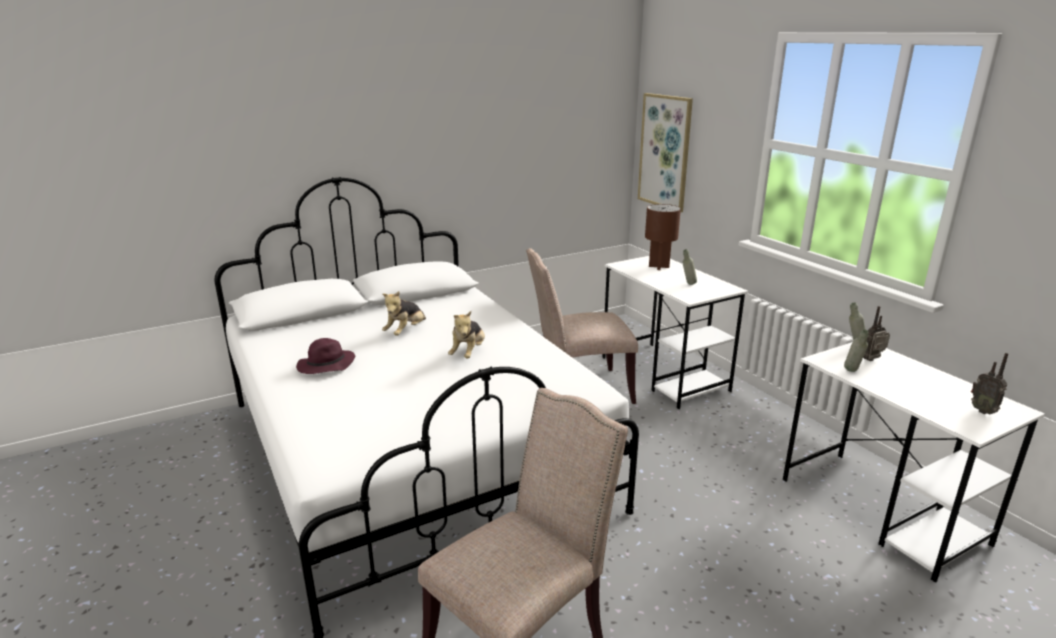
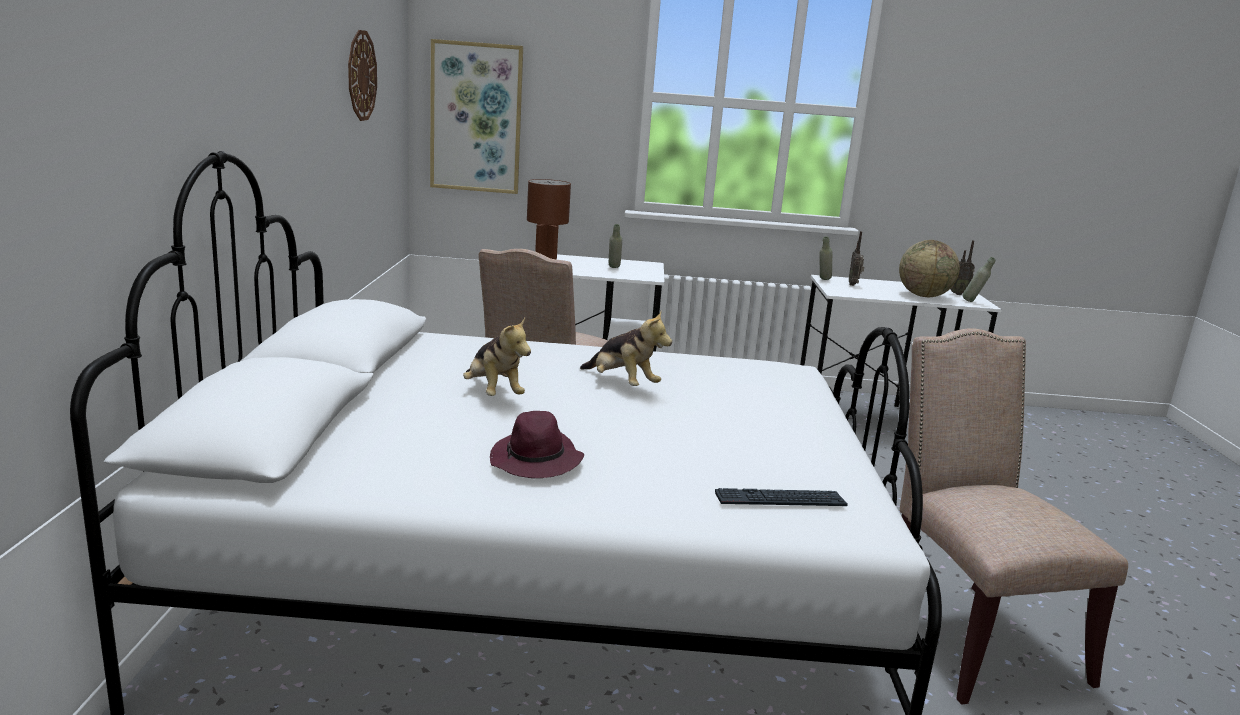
camera: 60 degrees left, 5 degrees down
(339, 436) = (780, 500): none -> keyboard
(540, 125) = (361, 75): none -> wall clock
(852, 372) = (868, 294): grey bottle -> grey bottle (973, 302)
(921, 396) = (924, 296): none -> globe

